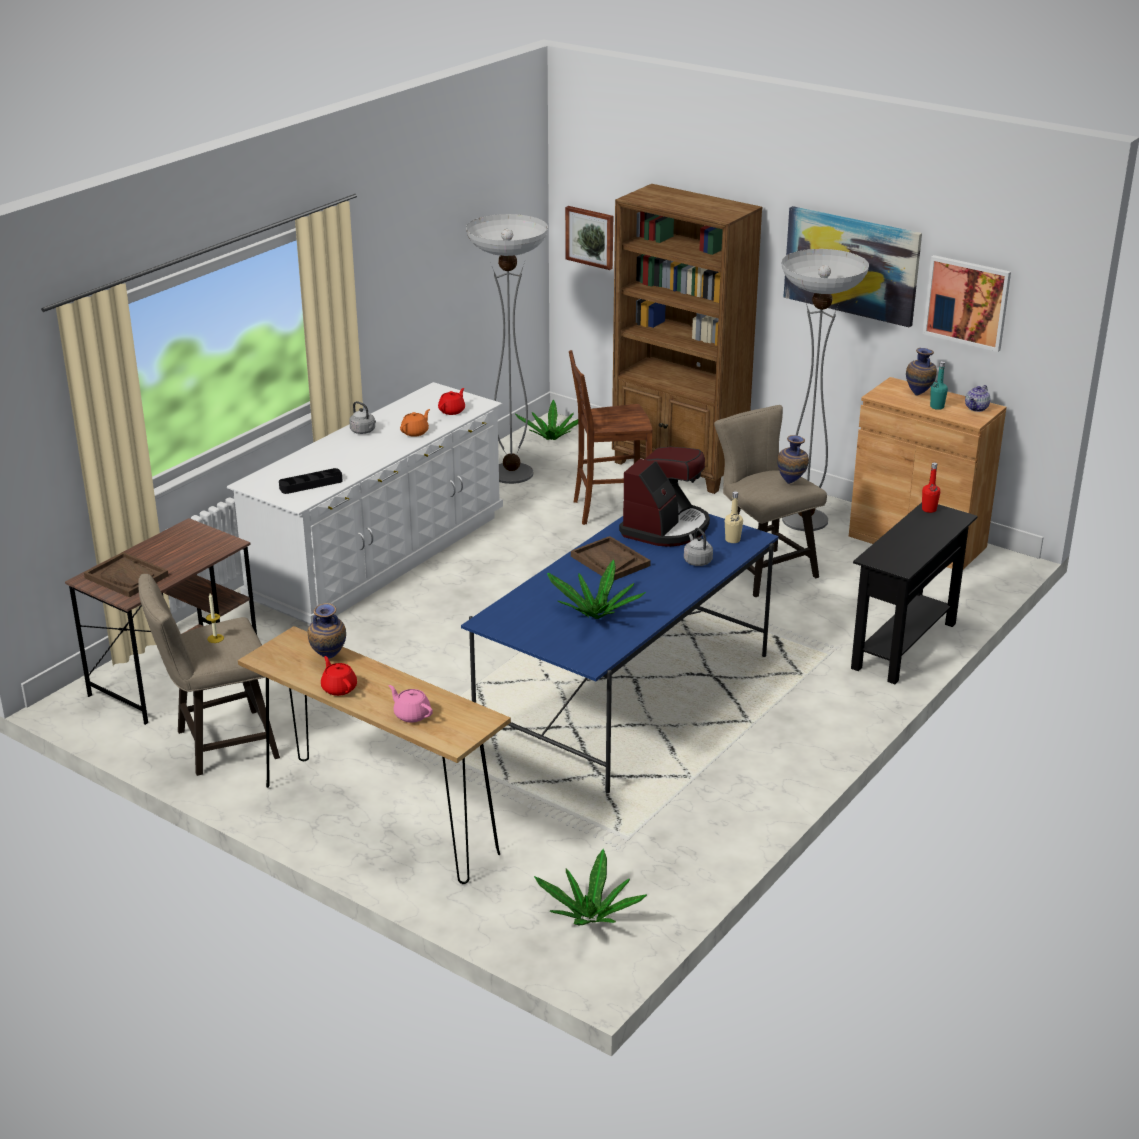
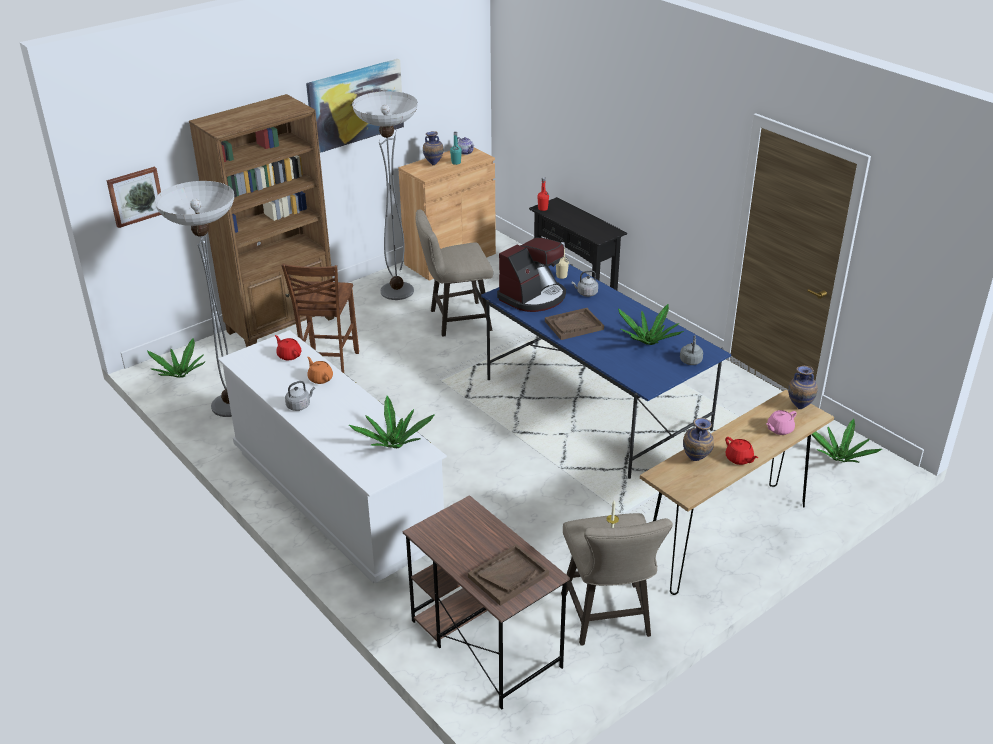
camera: 75 degrees left, 5 degrees up
(311, 484) = (393, 444): black tray -> potted plant
(339, 688) = (739, 459): red teapot -> red teapot turned 105 degrees counterclockwise
(564, 648) = (690, 360): none -> grey kettle
(666, 527) = (533, 297): coffee machine -> coffee machine turned 90 degrees clockwise
(791, 482) = (468, 248): vase -> vase (799, 407)
(967, 302) = (431, 91): picture -> none

